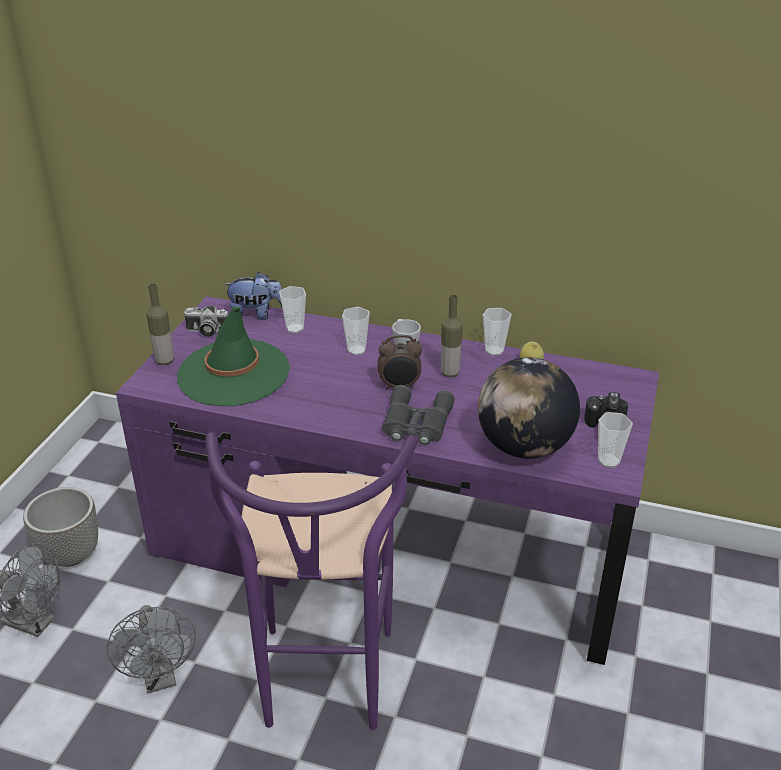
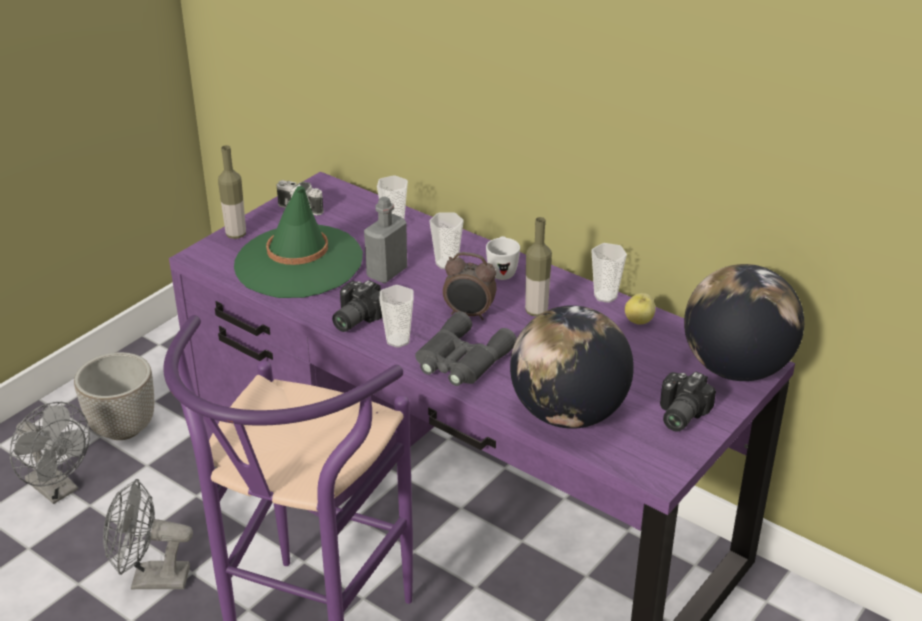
camera: 20 degrees right, 0 degrees up
(160, 678) = (151, 579): grey fan -> grey fan turned 90 degrees clockwise
(256, 315) = (361, 202): plush toy -> none
(308, 410) = (354, 318): none -> camera
(313, 367) = (387, 272): none -> grey bottle
(608, 461) = (658, 453): cup -> cup (398, 340)
(621, 385) = (736, 368): none -> globe

